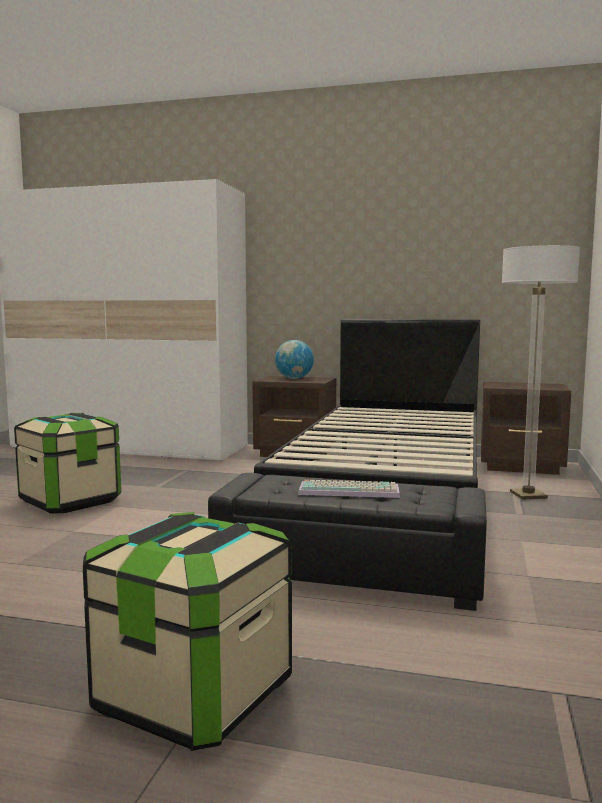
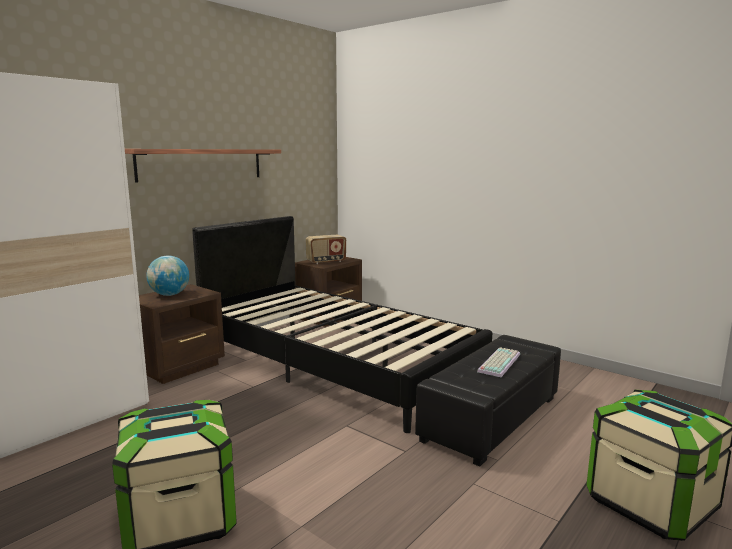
camera: 65 degrees left, 5 degrees up
(364, 254) = (202, 164): none -> shelf
(518, 385) = (326, 261): none -> radio
(528, 495) = (388, 334): floor lamp -> none

